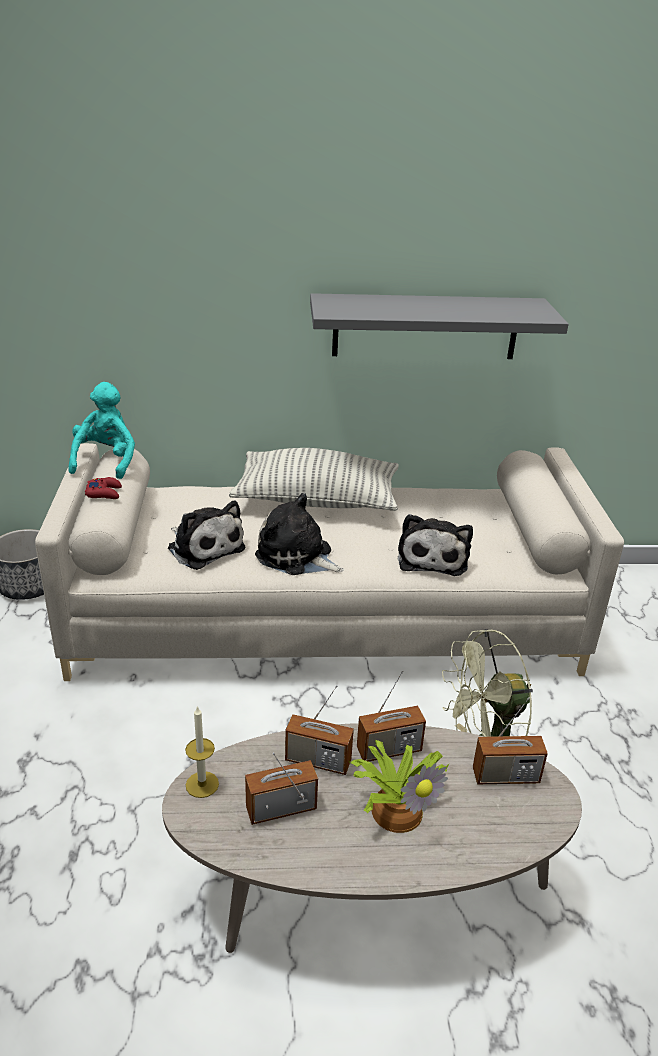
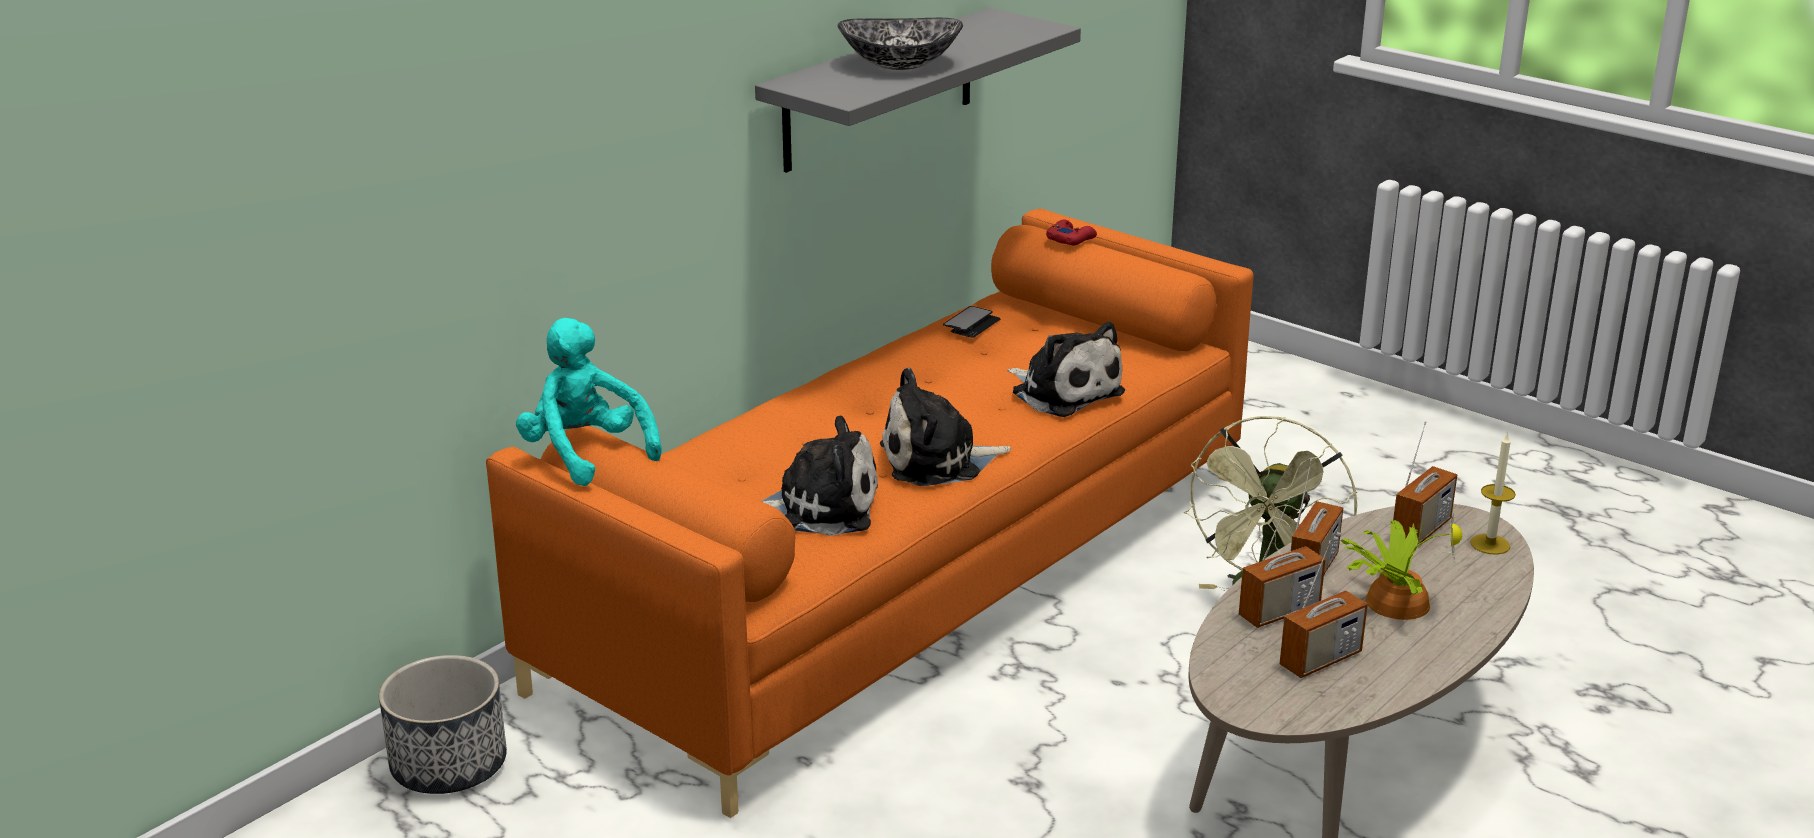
camera: 45 degrees left, 5 degrees down
(104, 493) = (686, 480): red game controller -> red game controller (1070, 239)
(202, 784) = (1231, 689): candle -> candle (1490, 544)
(281, 808) = (1320, 660): radio -> radio turned 150 degrees counterclockwise
(317, 500) = (836, 399): pillow -> none
(326, 620) = (907, 575): beige sofa -> orange sofa
(406, 307) = (900, 64): none -> bowl
(454, 497) = (971, 324): none -> phone

